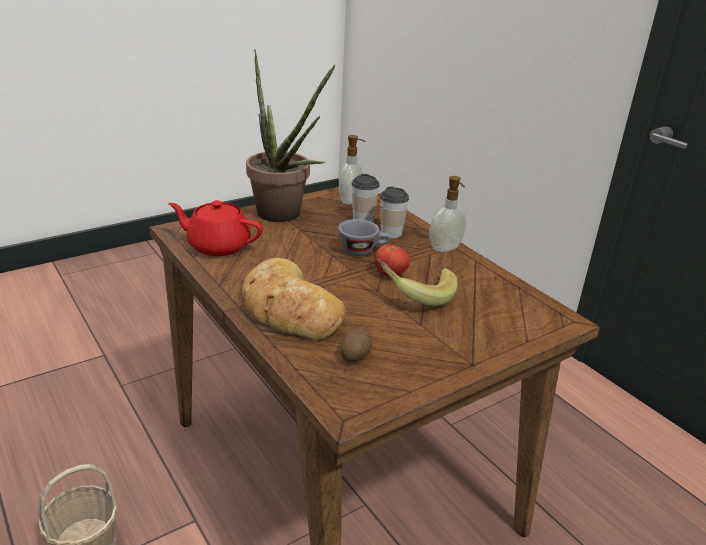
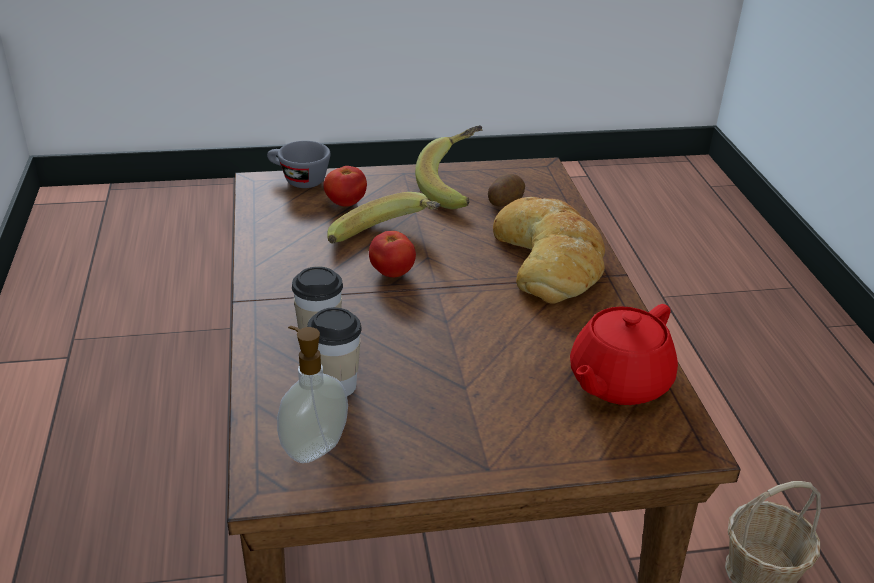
camera: 155 degrees left, 5 degrees up
(218, 246) = (617, 382): red teapot -> red teapot turned 90 degrees clockwise
(284, 216) = (475, 430): potted plant -> none
(363, 251) = (394, 318): grey cup -> grey cup (298, 180)
(409, 360) = (457, 187): none -> banana
(446, 249) = (271, 292): soap dispenser -> none
(480, 318) = (345, 203): none -> tomato

